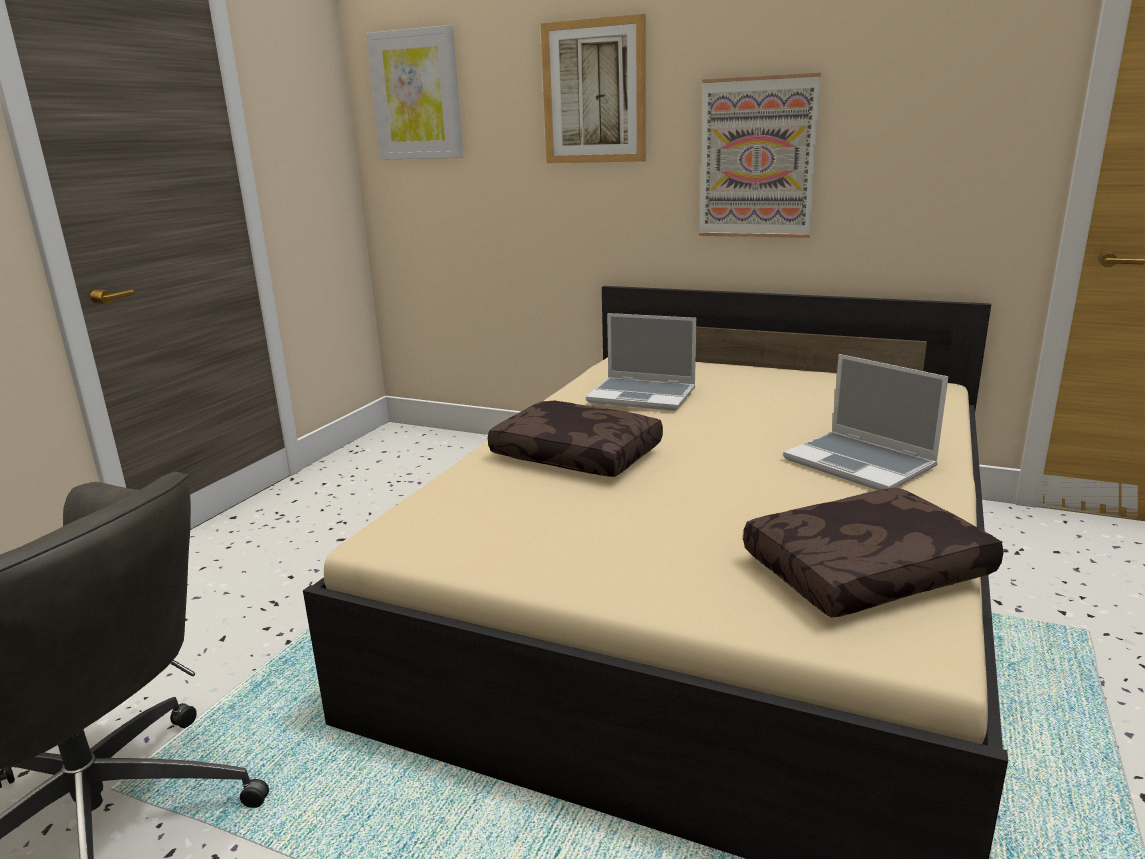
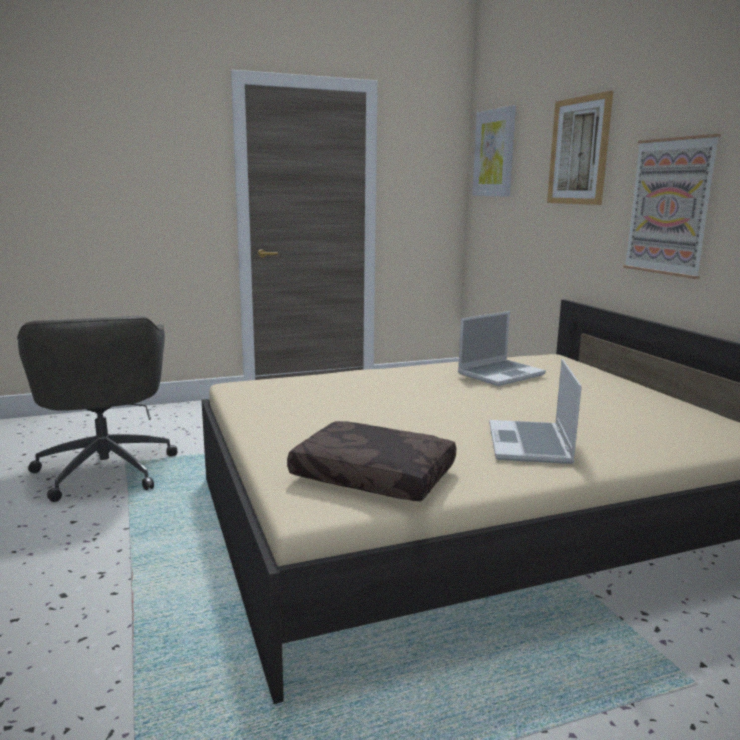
camera: 45 degrees right, 5 degrees down
(579, 454) = (391, 387): brown pillow -> none
(643, 396) = (501, 374): laptop -> laptop turned 105 degrees counterclockwise

